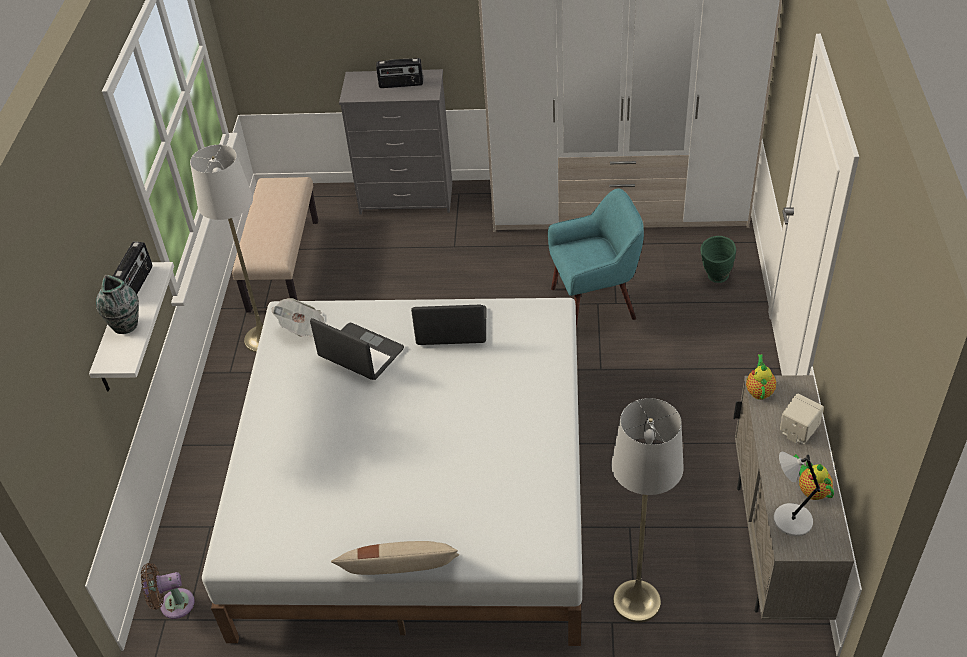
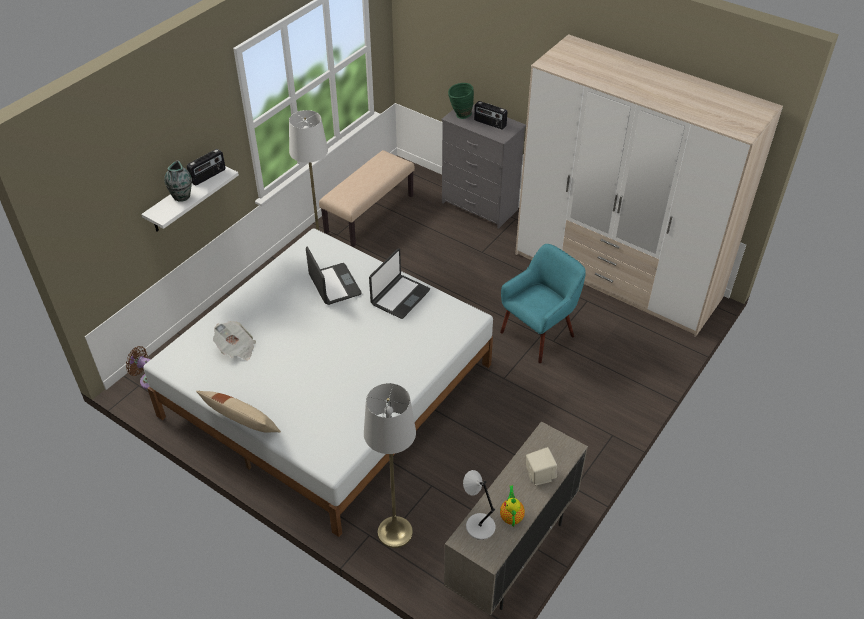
camera: 30 degrees right, 0 degrees up
(304, 328) = (317, 253): newspaper -> newspaper (236, 348)
(451, 328) = (400, 297): laptop -> laptop turned 90 degrees clockwise
(594, 304) = (538, 334): turquoise armchair -> turquoise armchair turned 60 degrees counterclockwise
(714, 278) = (637, 359): green vase -> green vase (460, 115)
(759, 391) = (541, 436): teapot -> none

